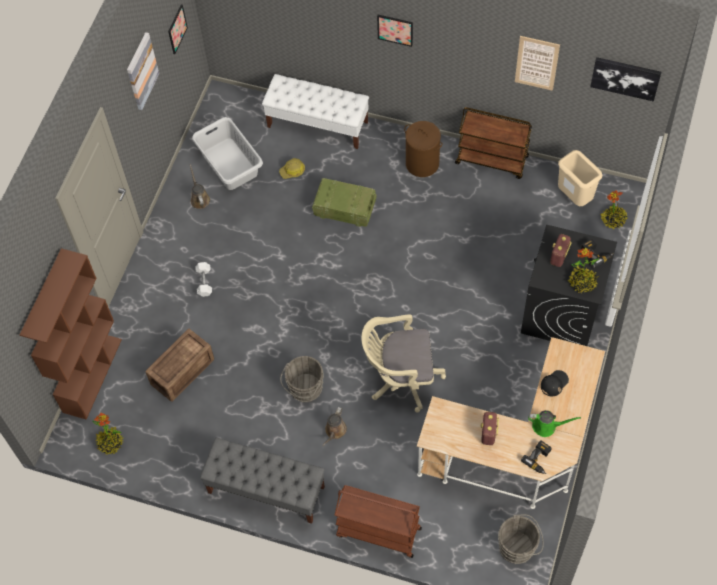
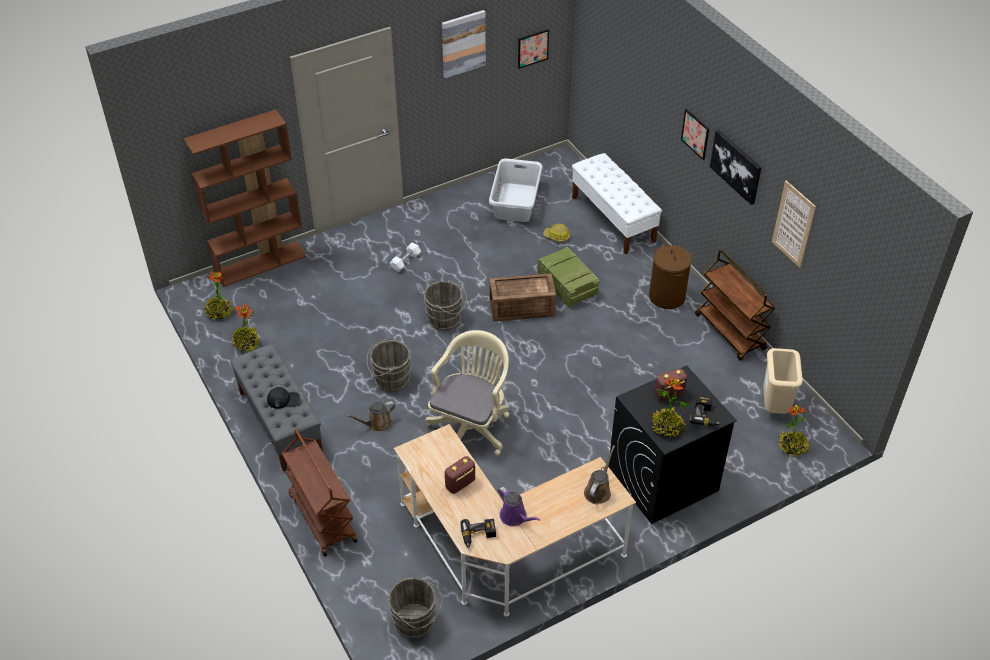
camera: 40 degrees right, 15 degrees down
(164, 450) = (246, 343): none -> potted plant
(181, 371) = (319, 304): crate -> crate (521, 307)
(199, 198) = (467, 209): brown watering can -> brown watering can (598, 491)
(290, 307) = (446, 319): none -> grey bucket
(400, 378) = (471, 426): beige office chair -> beige office chair turned 75 degrees clockwise
(546, 426) = (515, 517): green watering can -> purple watering can
(554, 383) = (560, 491): black cap -> black cap (283, 399)
(625, 78) = (862, 278): picture -> picture (736, 166)

